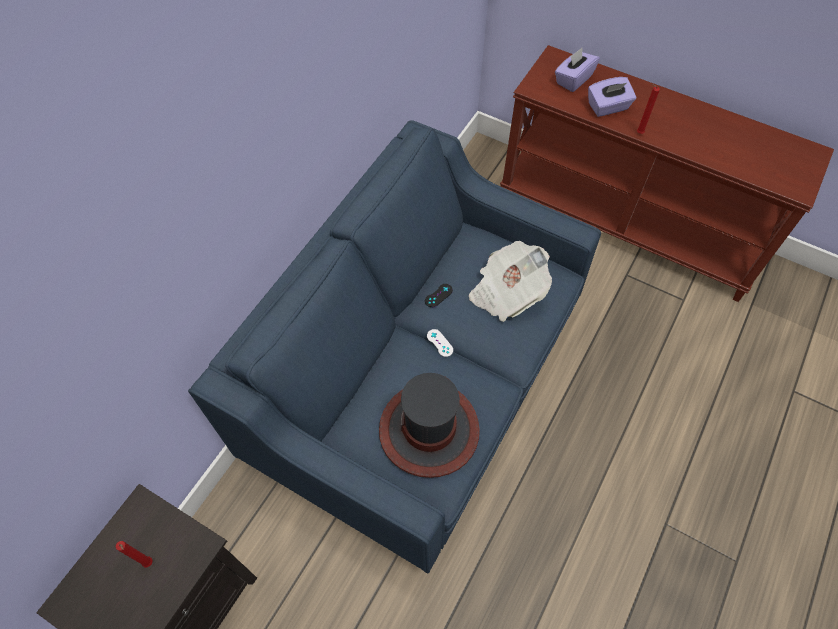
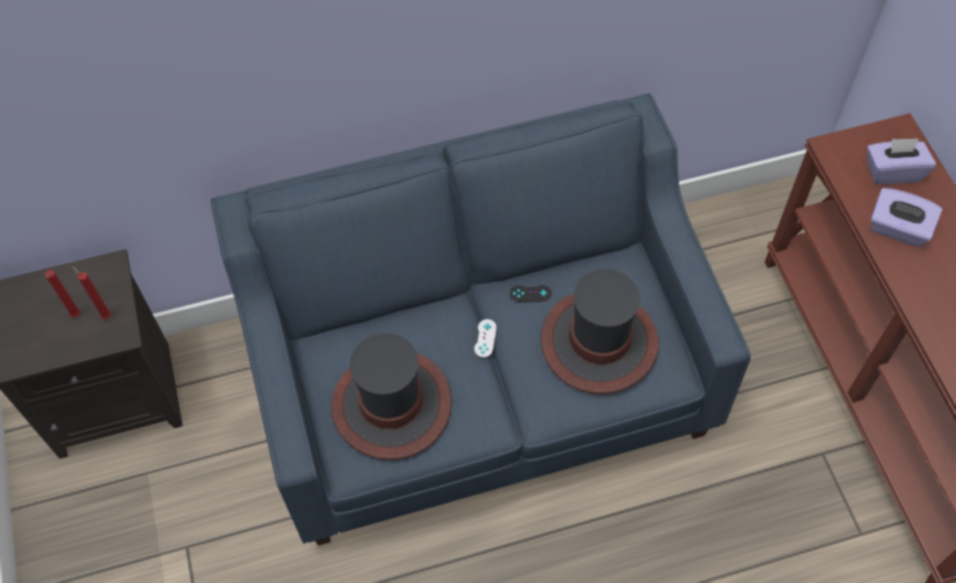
camera: 45 degrees right, 0 degrees up
(507, 292) = (599, 342): newspaper -> hat
(638, 133) = (899, 282): red candle -> red candle (105, 315)

